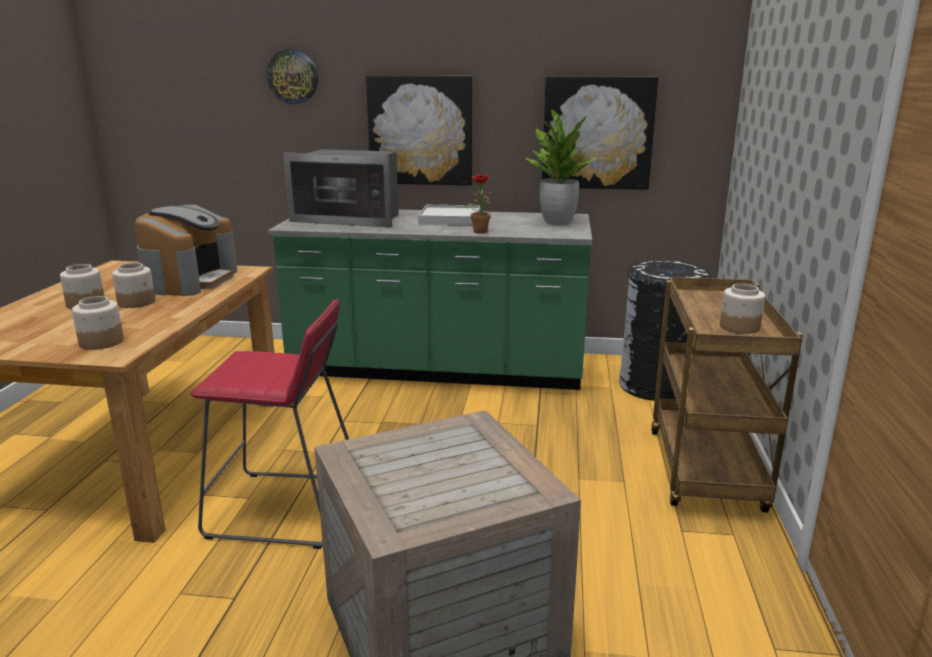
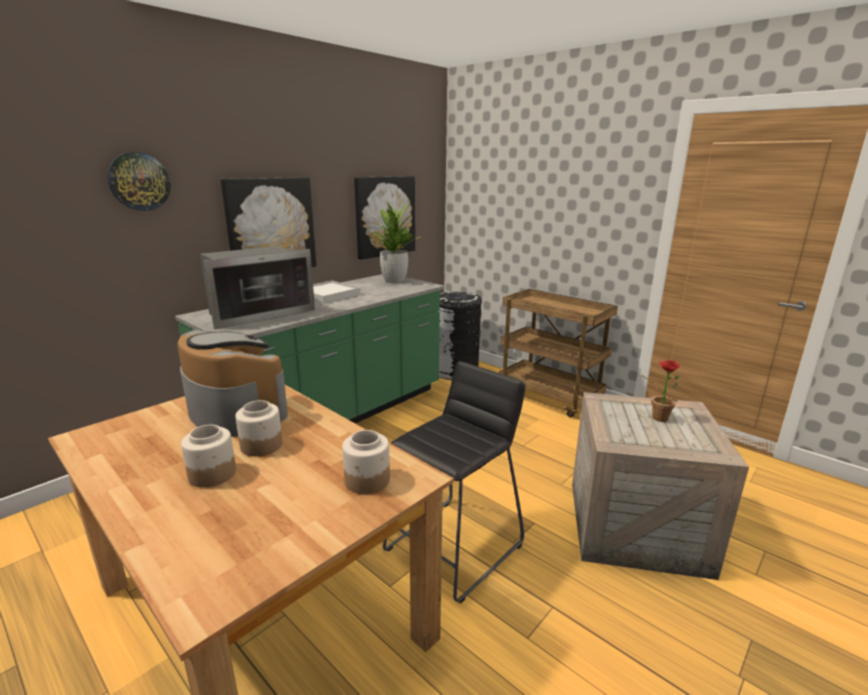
camera: 55 degrees left, 0 degrees up
(285, 508) = (454, 546): red stool -> black stool
(479, 231) = (377, 297): potted plant -> potted plant (656, 417)
(739, 327) = (575, 310): jar -> none

